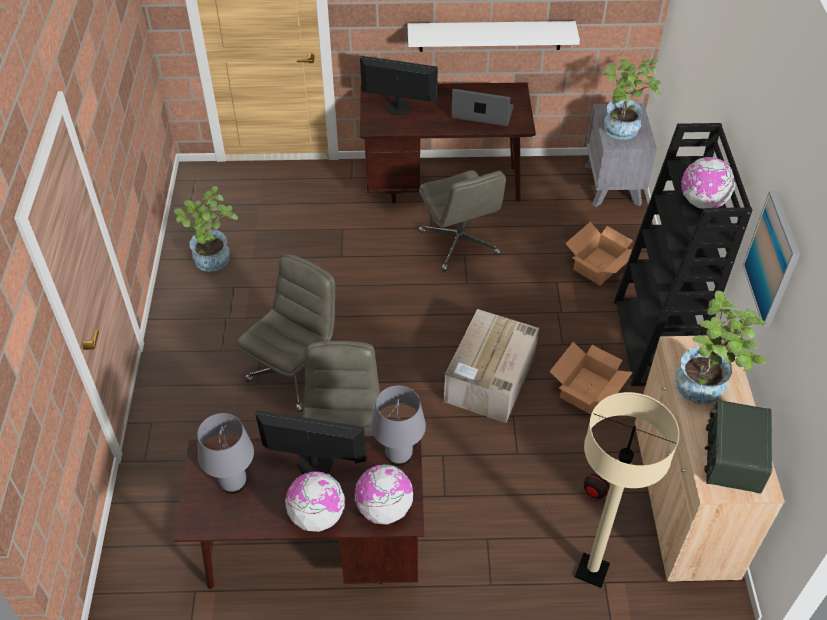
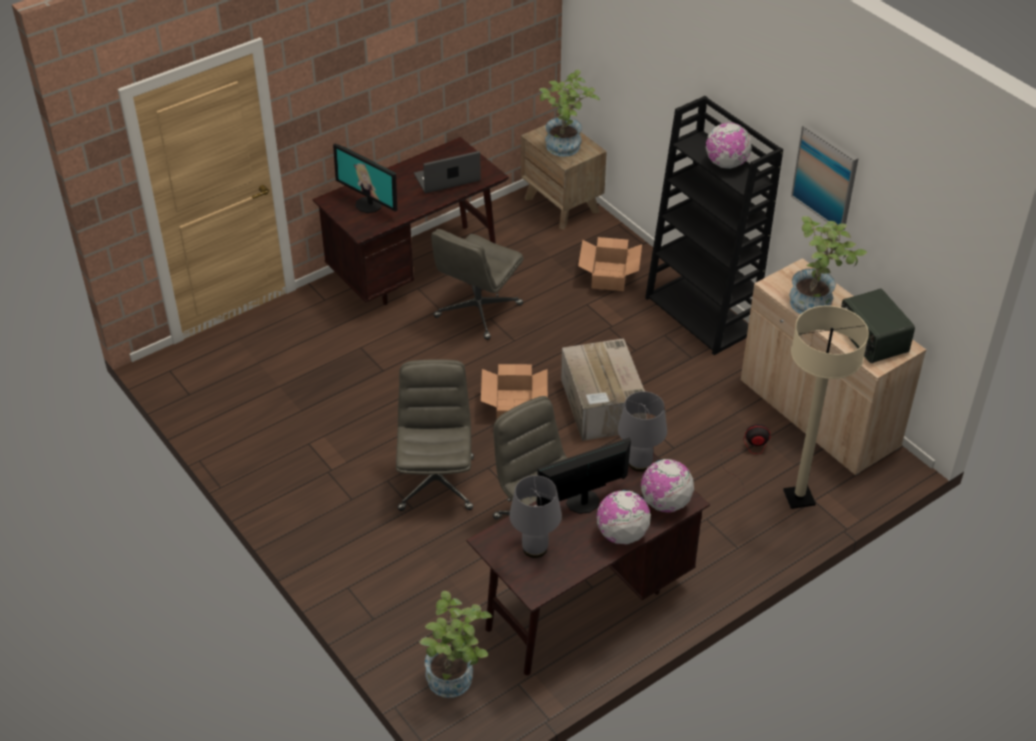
camera: 35 degrees left, 5 degrees down
(214, 262) = (267, 432): potted plant -> potted plant (456, 681)
(398, 108) = (369, 204): monitor -> monitor turned 120 degrees counterclockwise
(459, 244) = (478, 311): grey office chair -> grey office chair turned 90 degrees clockwise
(490, 36) = (422, 104): white shelf -> none
(587, 390) = (685, 375): cardboard box -> cardboard box (515, 406)
(612, 185) = (562, 205): grey nightstand -> brown nightstand

